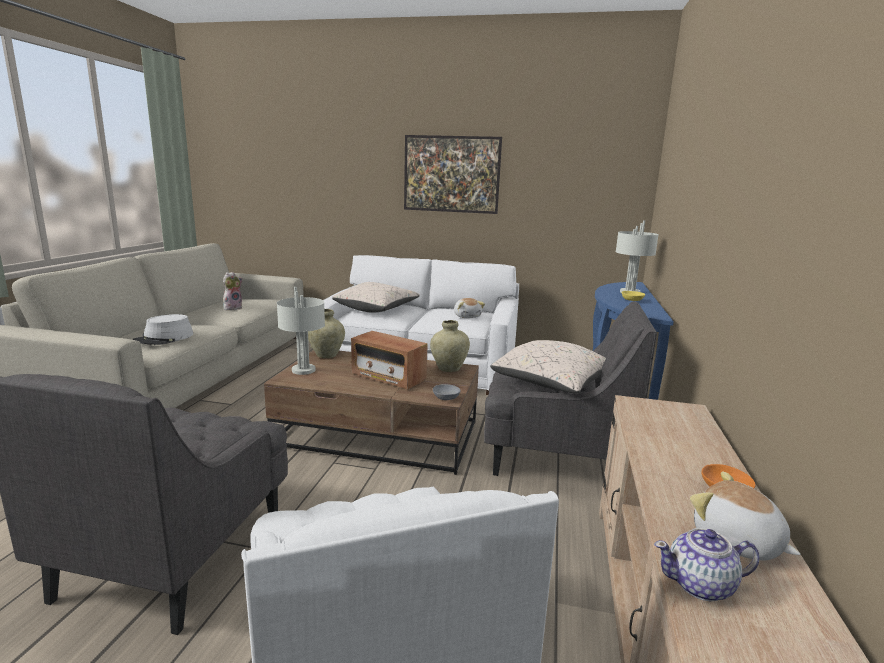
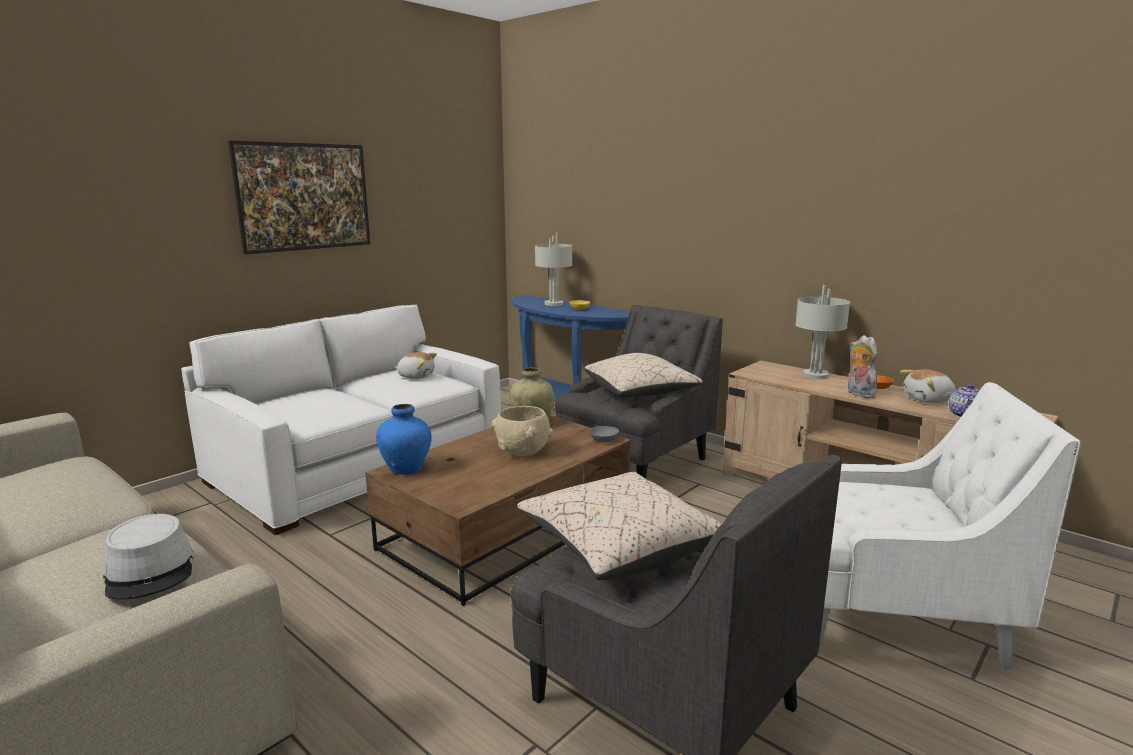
camera: 60 degrees left, 0 degrees up
(233, 308) = (54, 498): plush toy -> plush toy (858, 394)
(304, 370) = (444, 489): grey table lamp -> grey table lamp (815, 375)
(326, 355) = (406, 469): beige vase -> blue vase
(376, 309) = (305, 406): beige pillow -> beige pillow (618, 546)
(388, 377) = (523, 452): radio -> beige bowl

